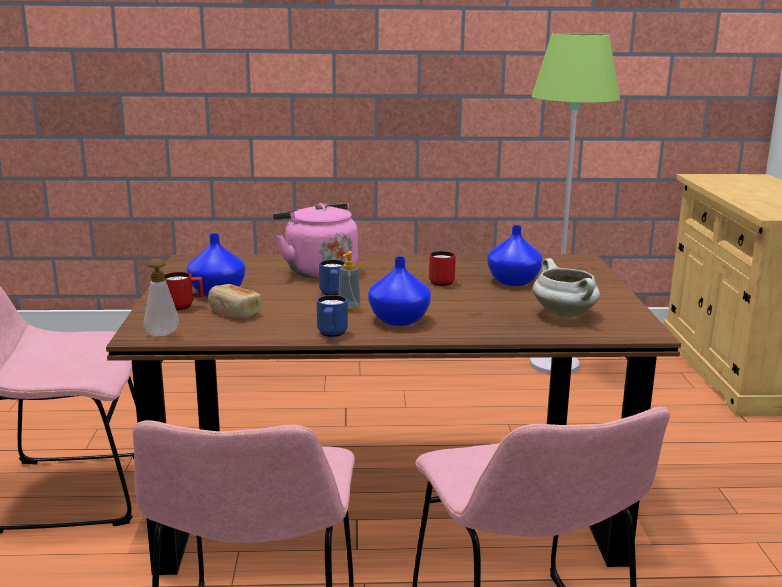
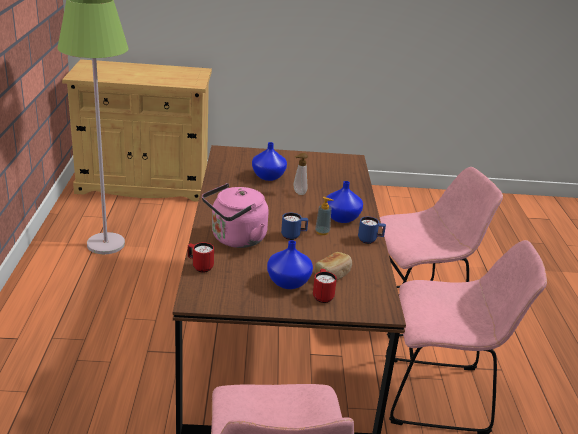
camera: 90 degrees left, 10 degrees up
(161, 333) = (378, 302): soap dispenser -> soap dispenser (298, 193)
(443, 282) = (267, 197): red mug -> red mug (200, 267)
(565, 315) = (328, 172): white cooking pot -> none

